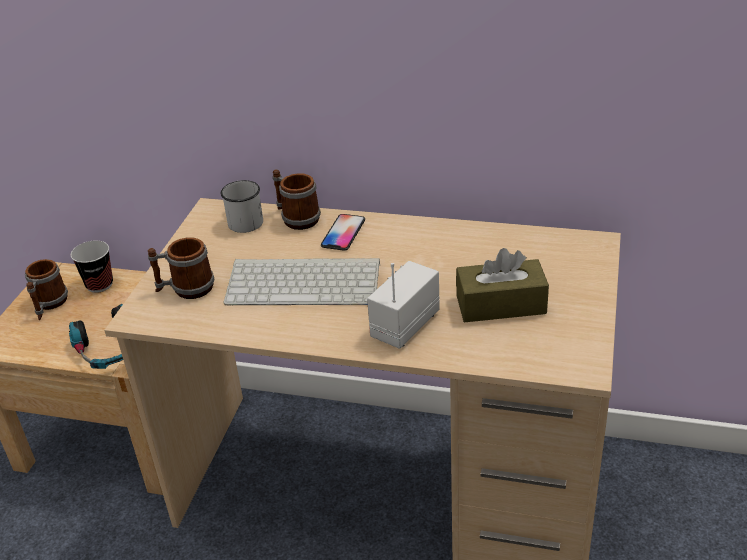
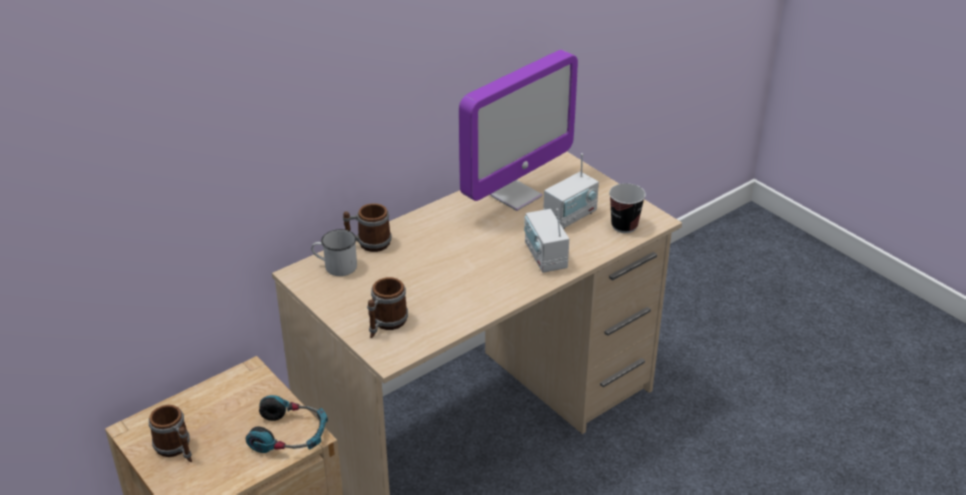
camera: 55 degrees left, 0 degrees up
(99, 284) = (191, 410): cup -> cup (624, 226)
(306, 282) = (450, 272): keyboard -> none
(343, 233) = (416, 234): phone -> none
(487, 252) = (514, 195): none -> monitor
(501, 305) = (570, 216): brown tissue box -> radio

